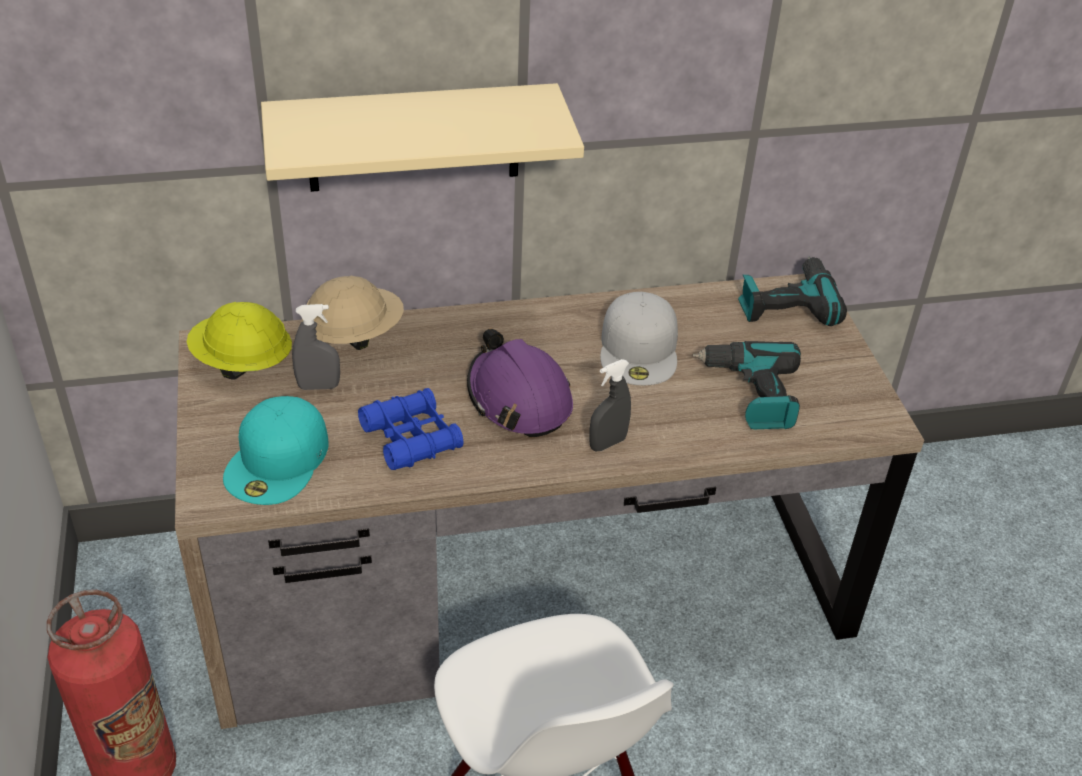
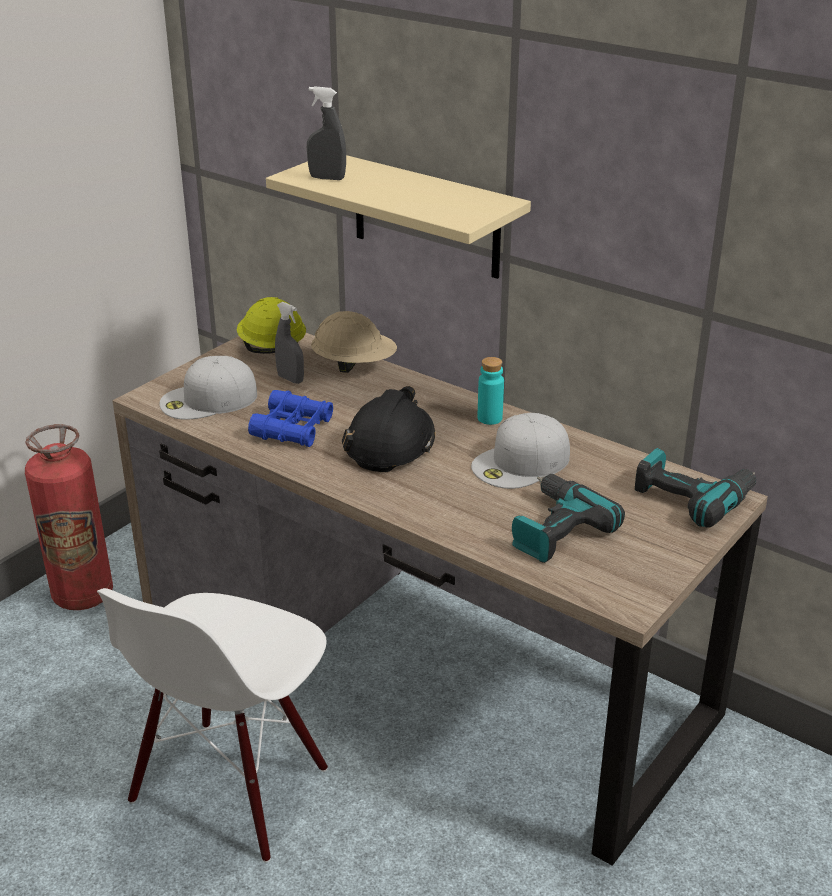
camera: 50 degrees right, 10 degrees down
(278, 460) = (208, 400): turquoise cap -> white cap
(518, 398) = (390, 444): purple hard hat -> black hard hat
(551, 320) = (489, 418): none -> turquoise bottle
(607, 443) = (400, 497): grey spray bottle -> grey spray bottle (327, 178)

